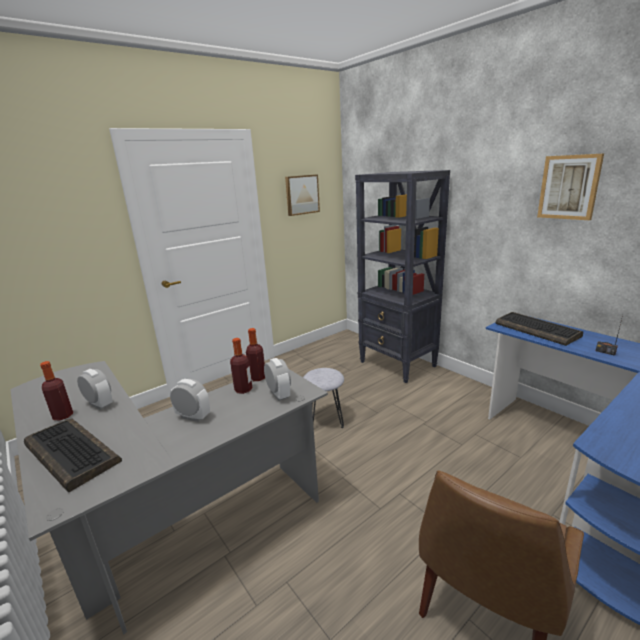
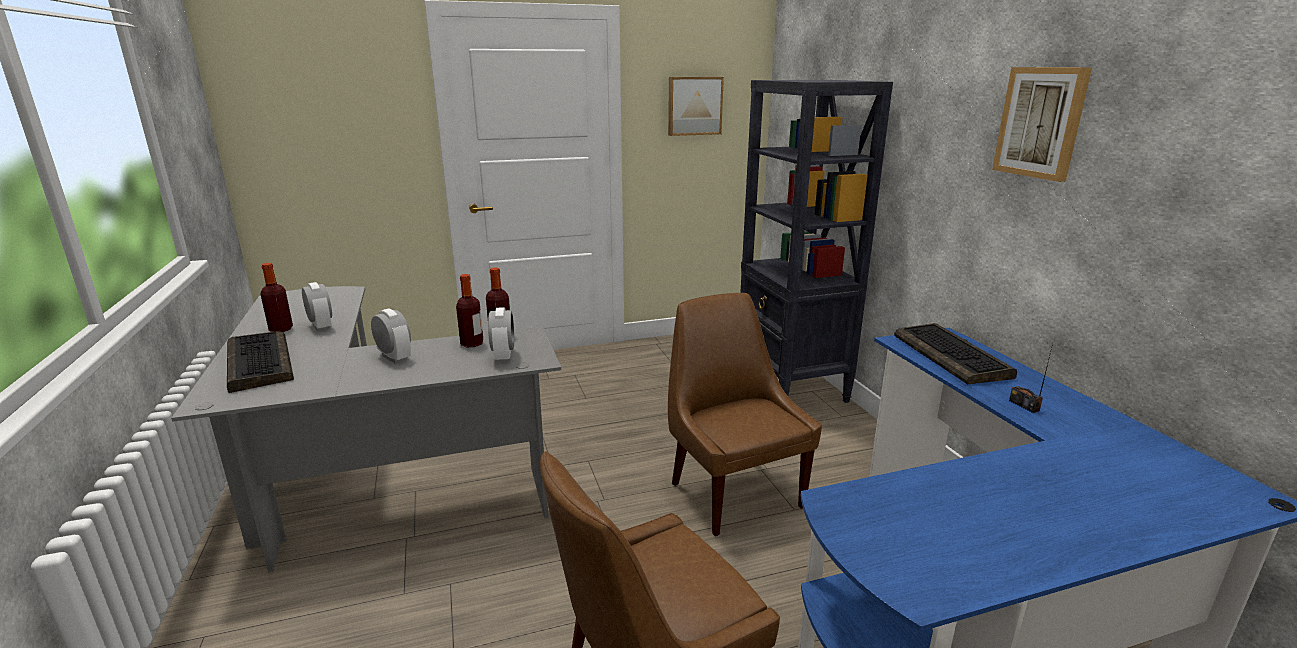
camera: 20 degrees right, 0 degrees up
(325, 419) = (630, 431): grey stool -> none
(419, 444) = (733, 492): none -> brown chair

